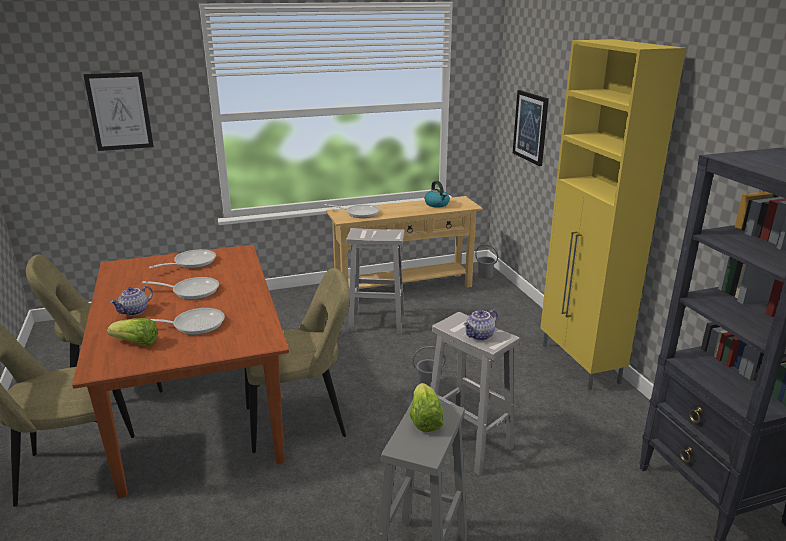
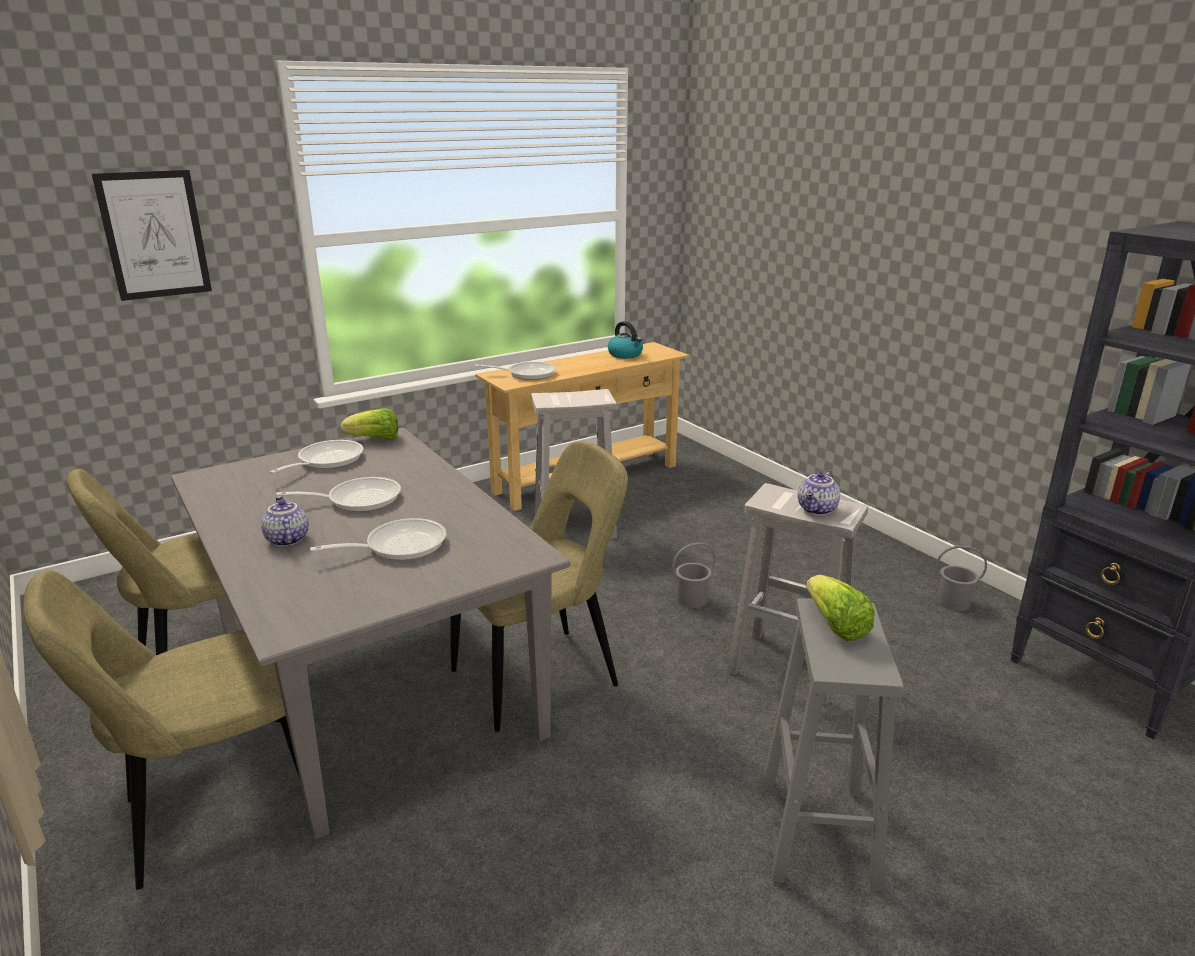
camera: 15 degrees left, 0 degrees up
(134, 312) = (286, 539): teapot -> teapot turned 135 degrees clockwise
(136, 343) = (325, 584): lettuce -> lettuce (375, 439)
(197, 405) = (371, 679): brown dining table -> grey dining table
(485, 275) = (684, 449): grey bucket -> grey bucket (953, 602)
(530, 127) = (748, 239): picture -> none
(580, 364) = (866, 546): yellow cabinet -> none

